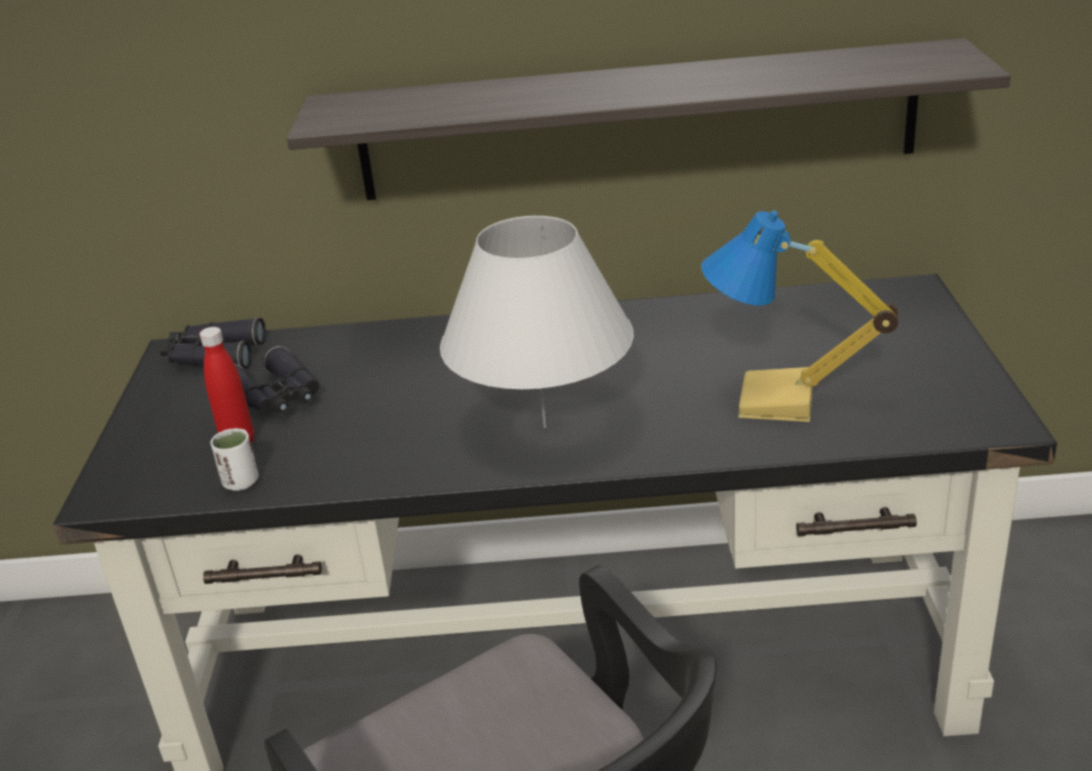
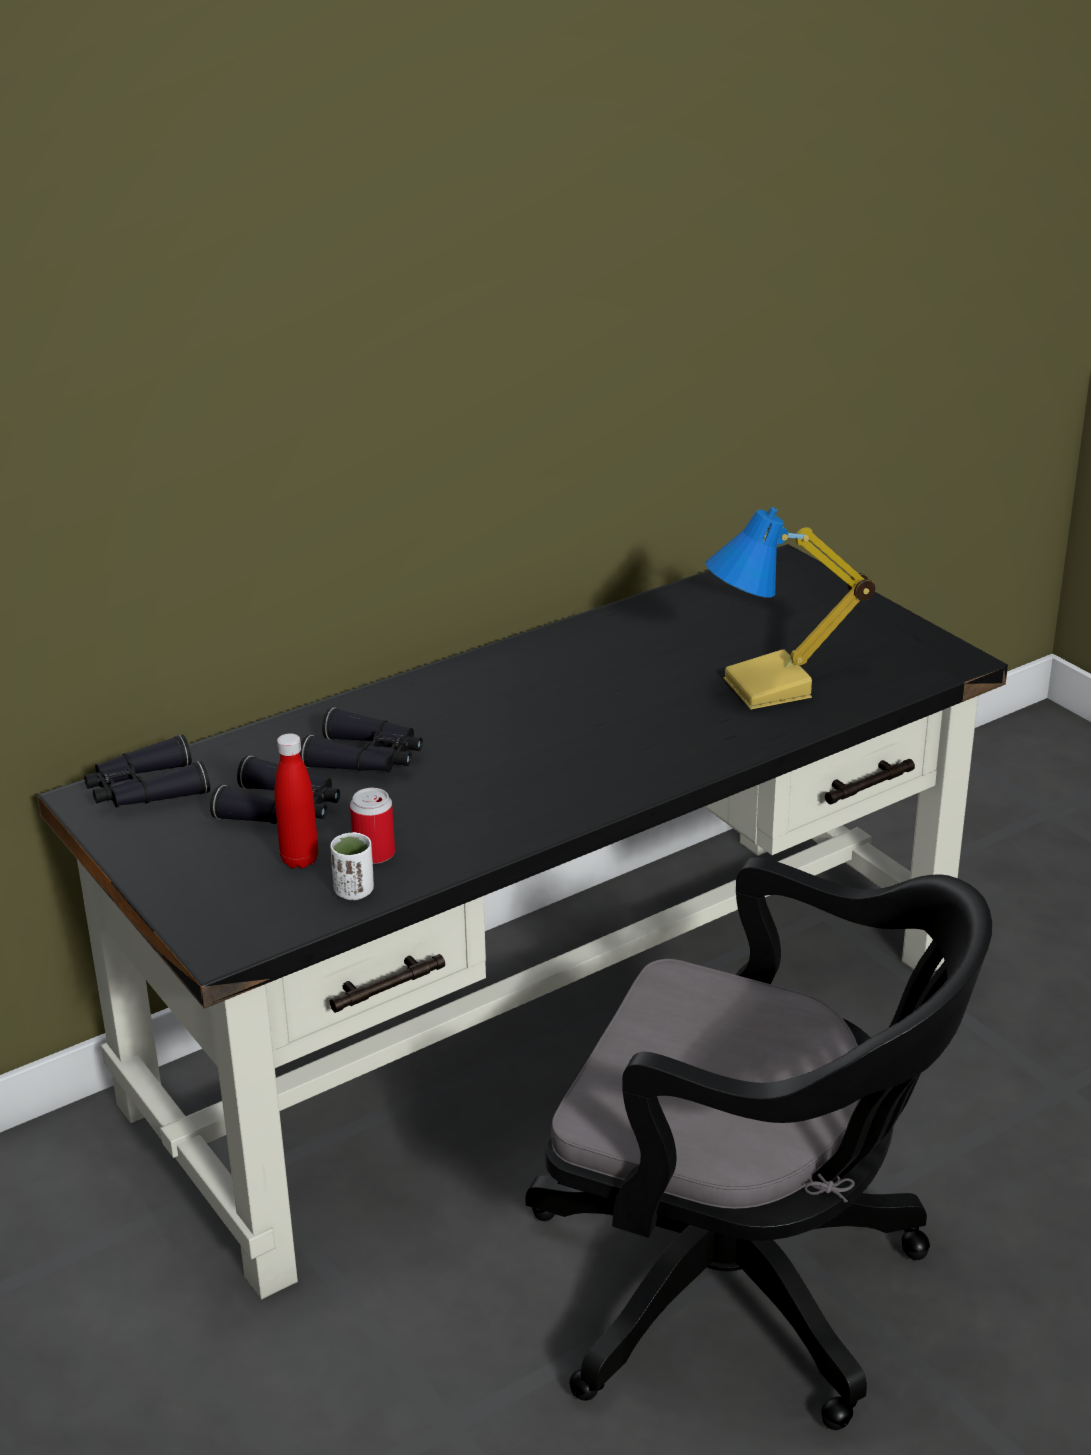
camera: 35 degrees left, 0 degrees up
(292, 455) = (374, 854): none -> can
(382, 373) = (366, 758): none -> black binoculars
(544, 427) = (590, 762): white table lamp -> none
(636, 122) = (534, 442): shelf -> none

